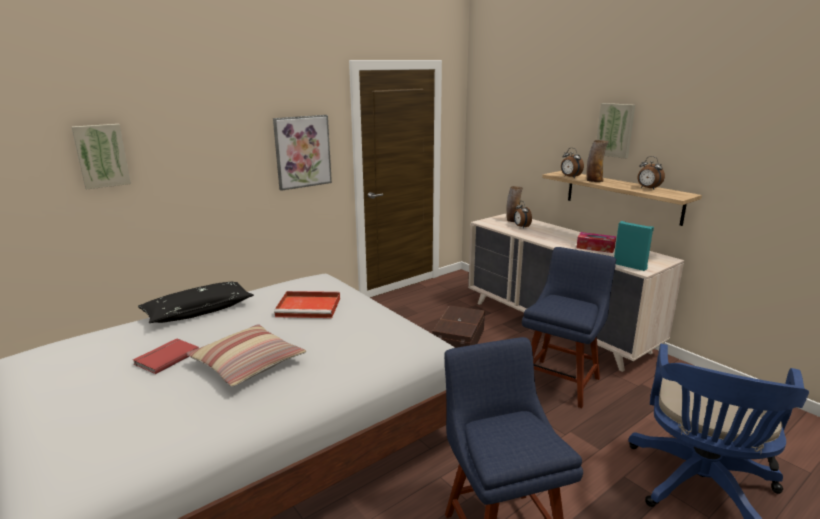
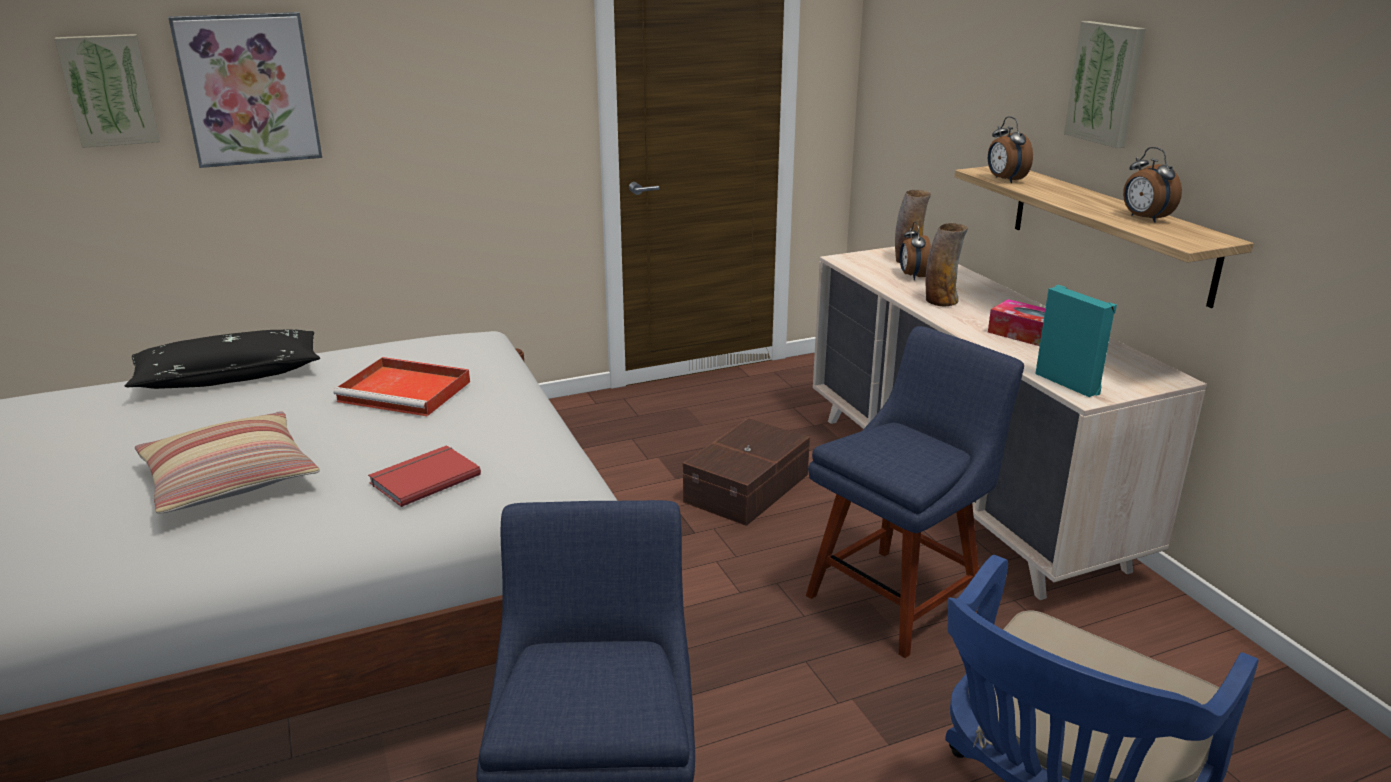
camera: 15 degrees right, 5 degrees up
(165, 357) = (119, 449): red book -> red book (423, 478)
(302, 151) = (490, 97): picture -> picture (248, 89)
(594, 180) = (1047, 192): vase -> vase (941, 301)

